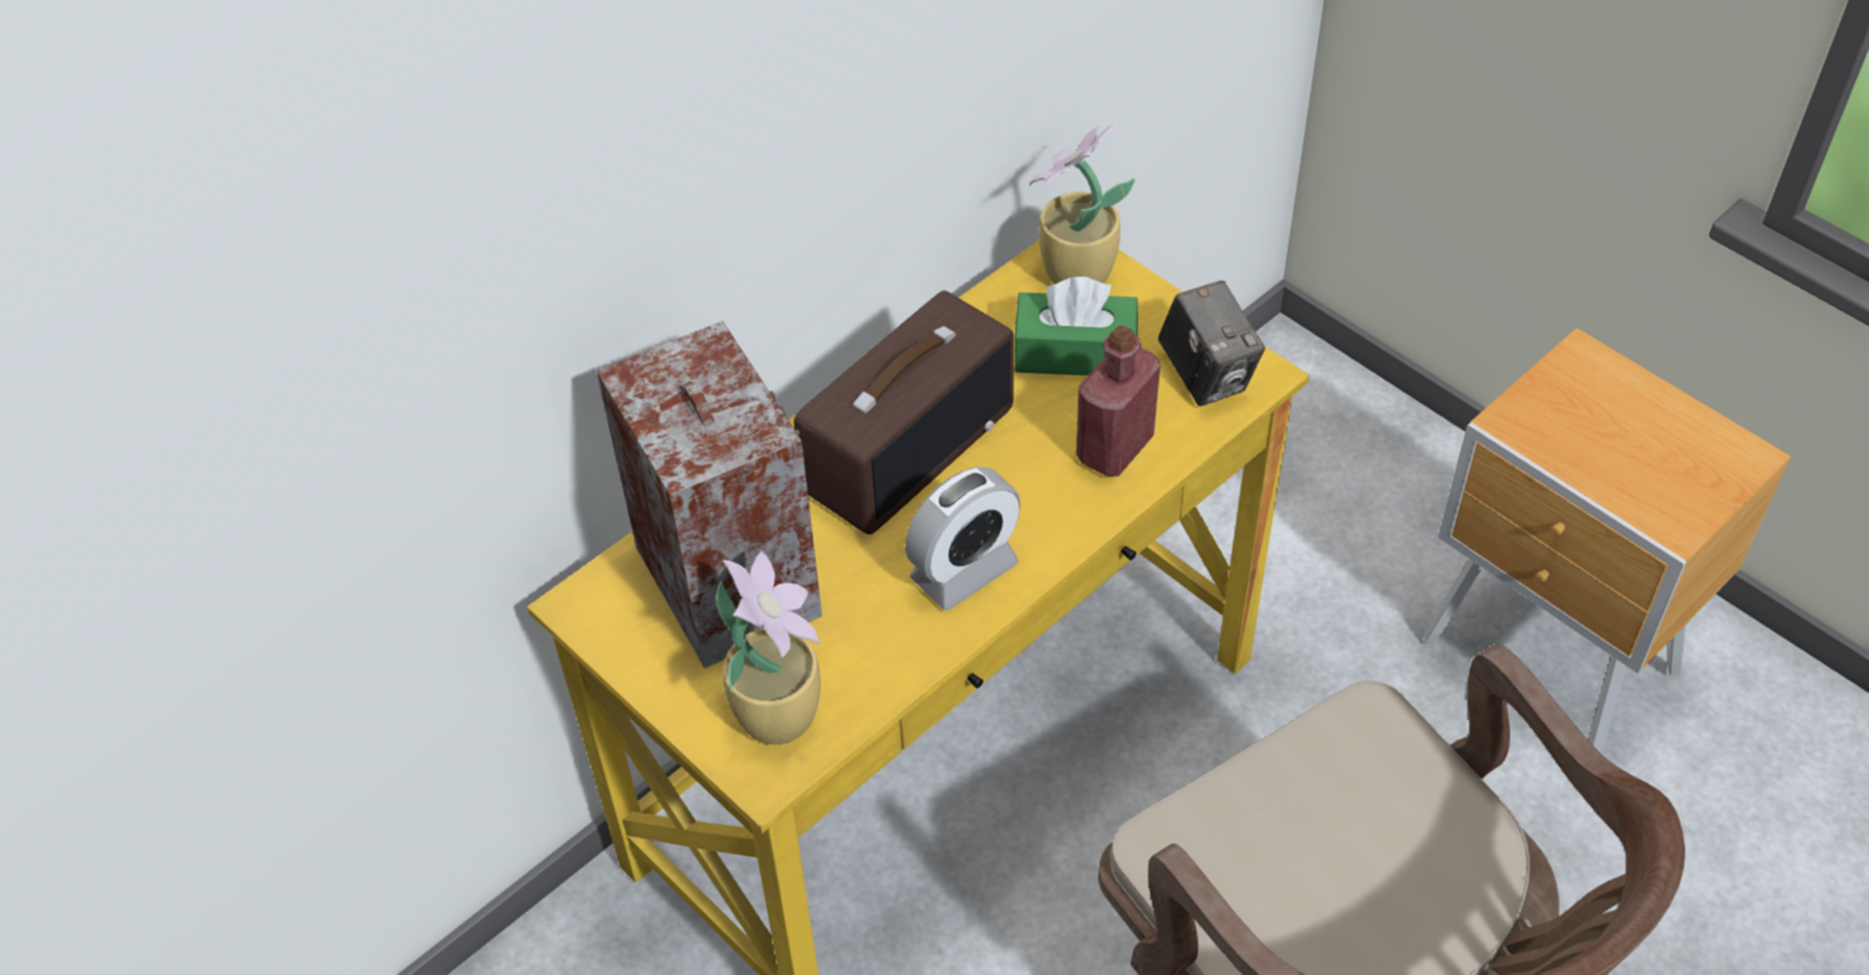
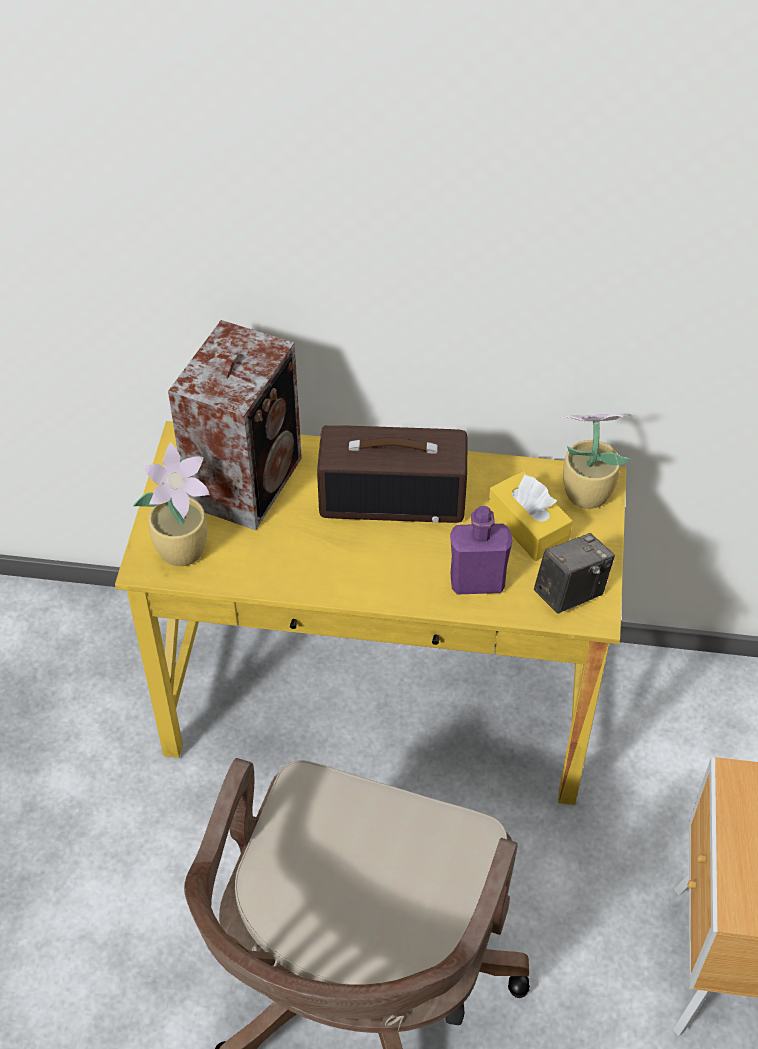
camera: 50 degrees right, 0 degrees up
(964, 571) = (334, 568): alarm clock -> none
(1075, 352) = (528, 526): green tissue box -> yellow tissue box
(1115, 448) = (477, 582): red bottle -> purple bottle
(1206, 376) = (570, 593): camera -> camera turned 150 degrees counterclockwise

